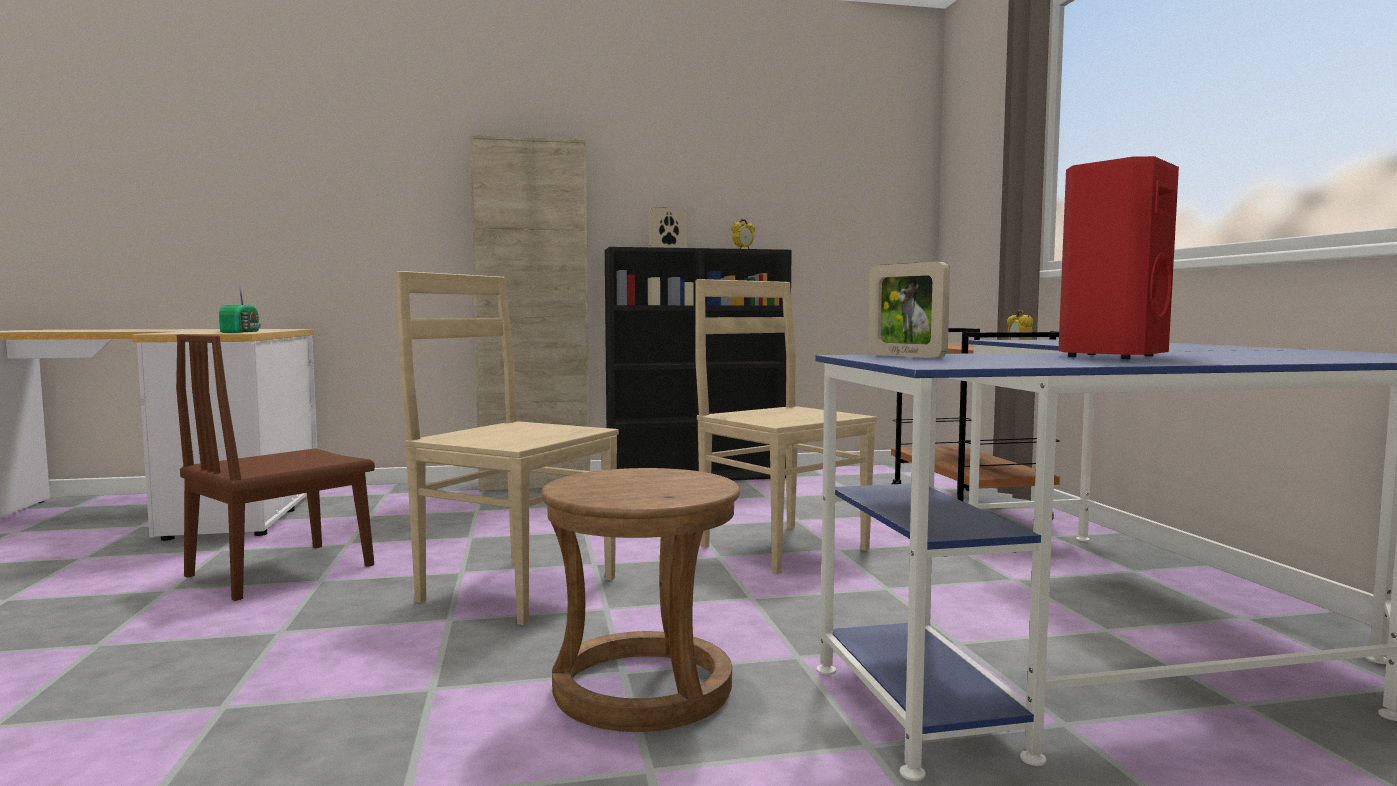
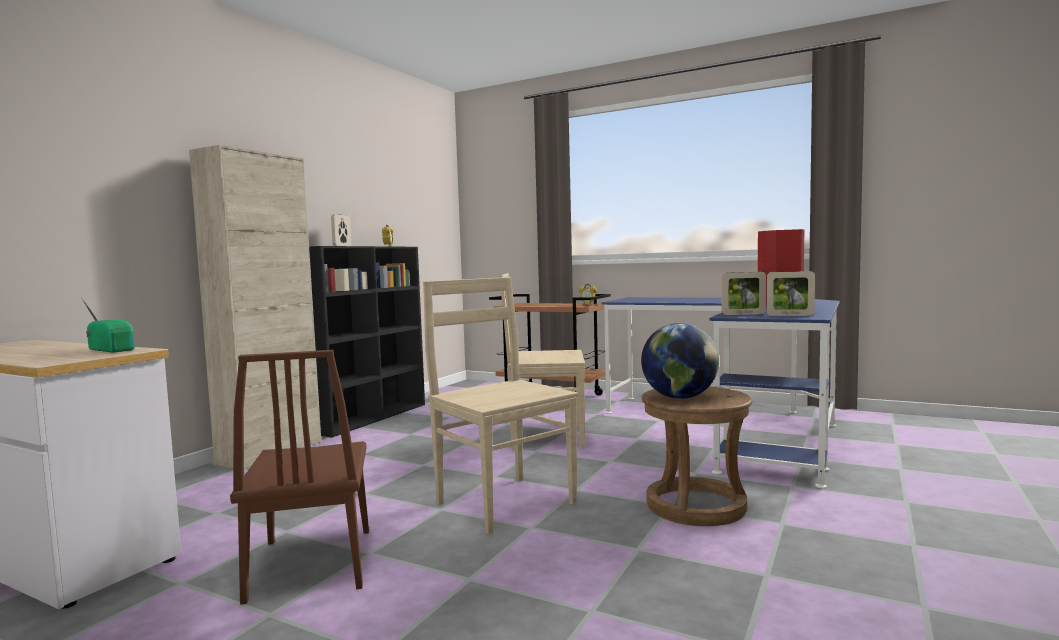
camera: 50 degrees left, 0 degrees up
(514, 588) = (503, 502): beige chair -> beige chair turned 75 degrees clockwise
(612, 481) = (679, 397): none -> globe
(946, 361) = (790, 315): none -> picture frame

